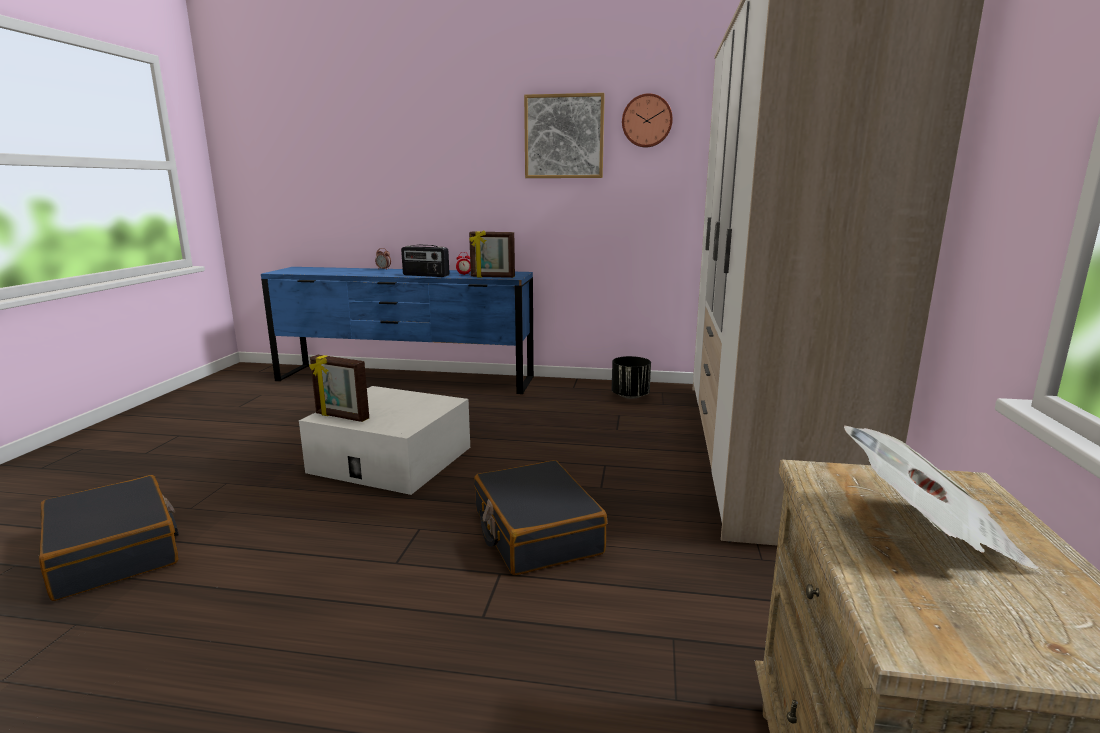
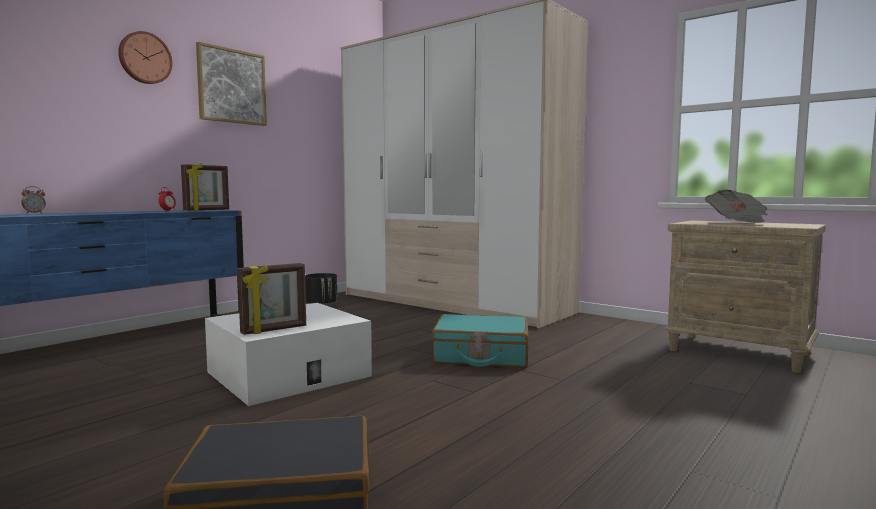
camera: 60 degrees left, 10 degrees down
(425, 275) = (131, 212): radio -> none
(536, 532) = (481, 355): black suitcase -> turquoise suitcase
(647, 121) = (292, 84): wall clock -> wall clock (144, 58)

